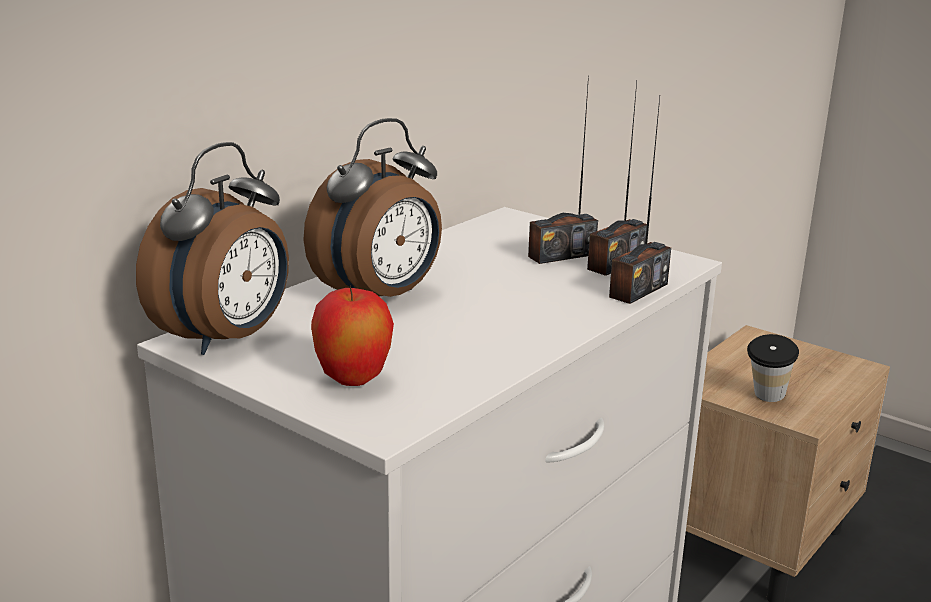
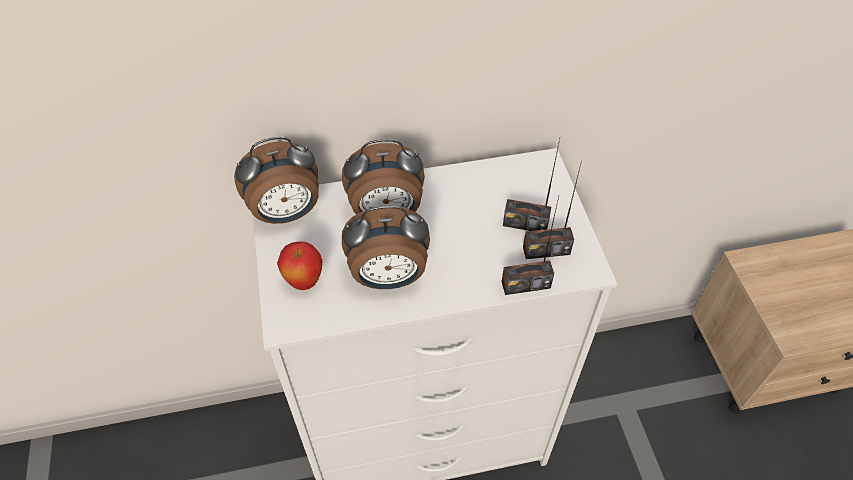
camera: 40 degrees right, 30 degrees up
(469, 339) = (388, 278): none -> alarm clock
(766, 399) = (785, 304): cup -> none

